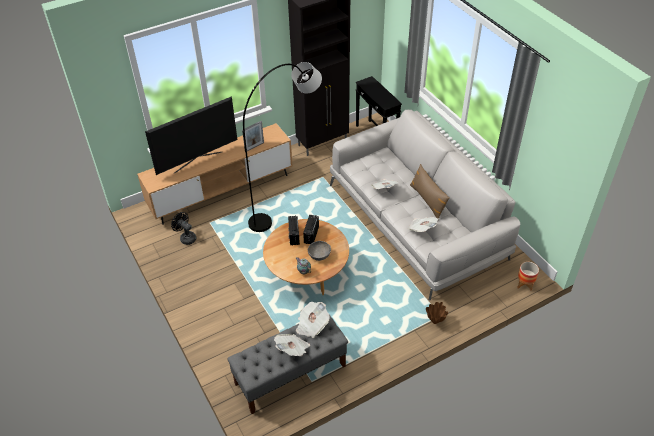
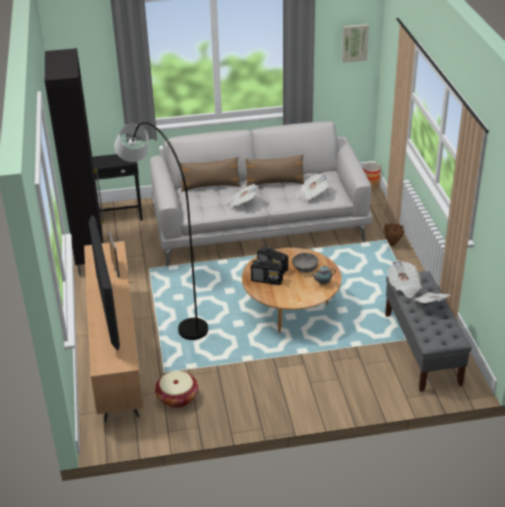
camera: 70 degrees left, 10 degrees down
(186, 237) = (177, 397): black fan -> basket
(398, 164) = (210, 186): none -> brown pillow
(567, 151) = (354, 42): none -> picture

